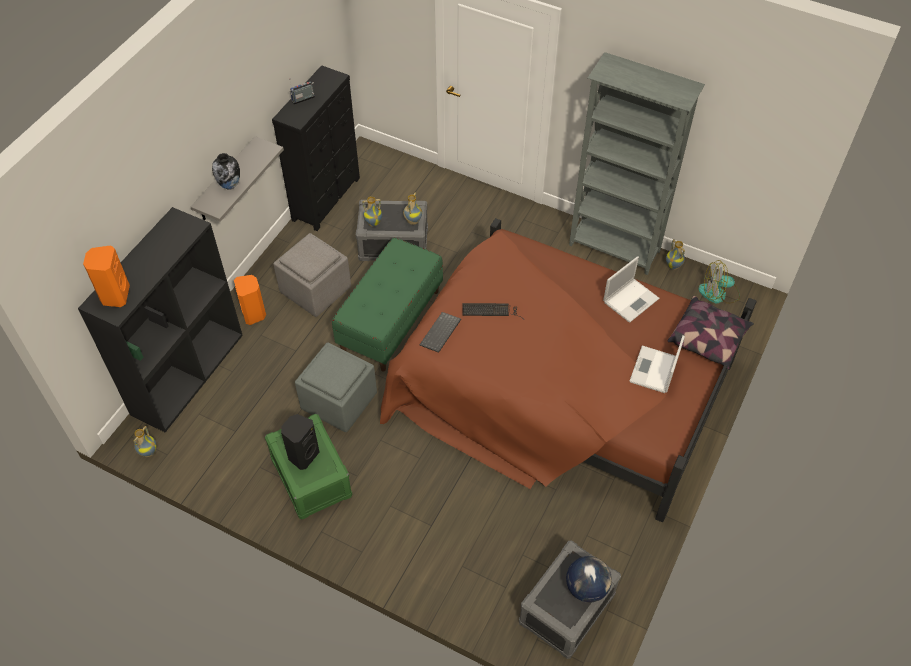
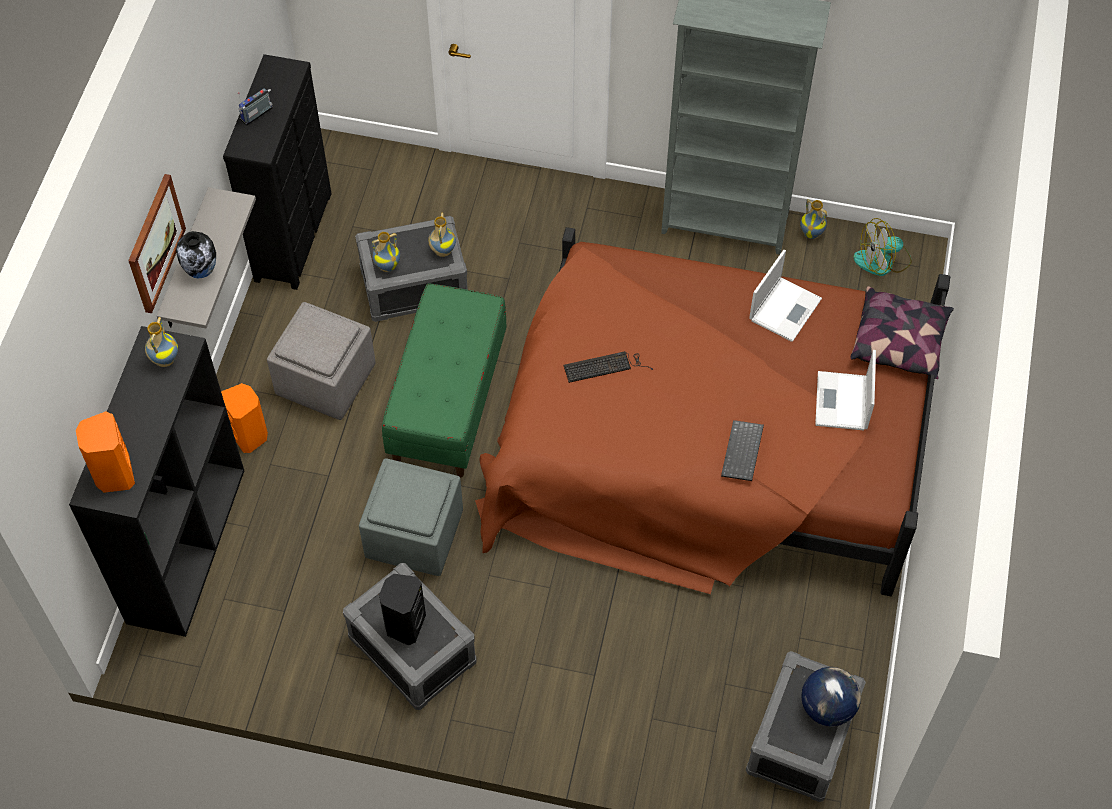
camera: 15 degrees left, 5 degrees up
(148, 452) = (172, 669): vase -> vase (164, 359)
(195, 153) = (155, 243): none -> picture
(310, 477) = (411, 649): green storage box -> grey storage box
(441, 333) = (548, 415): keyboard -> keyboard (743, 452)

